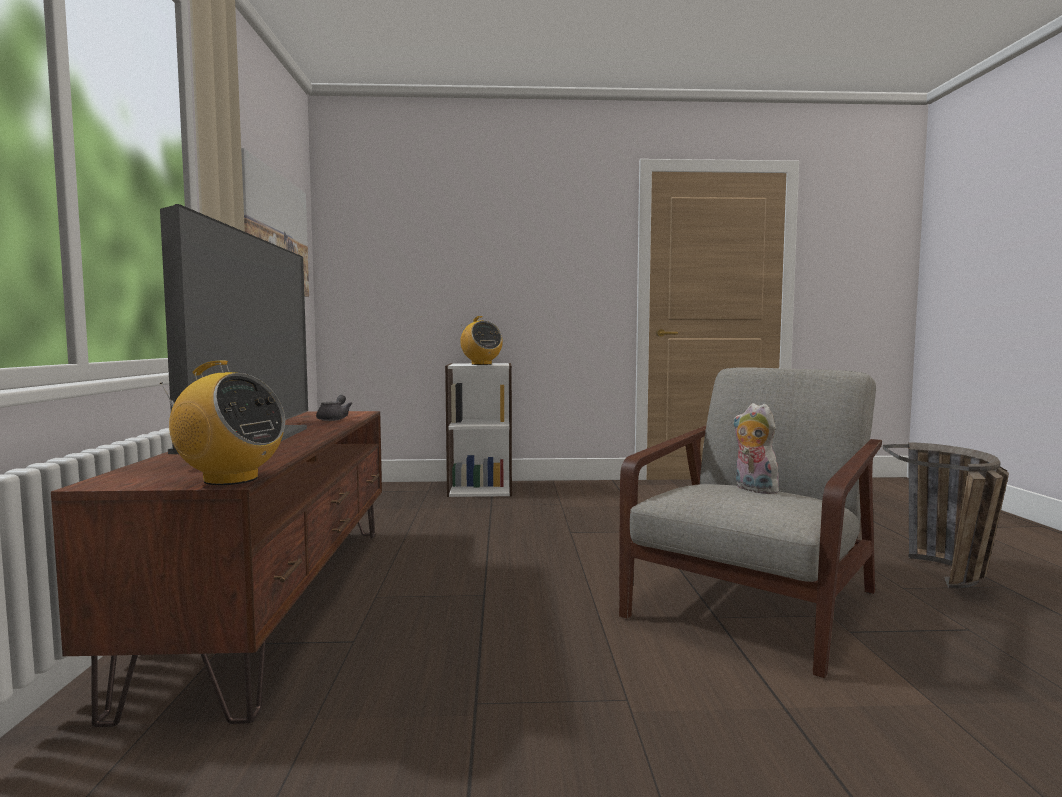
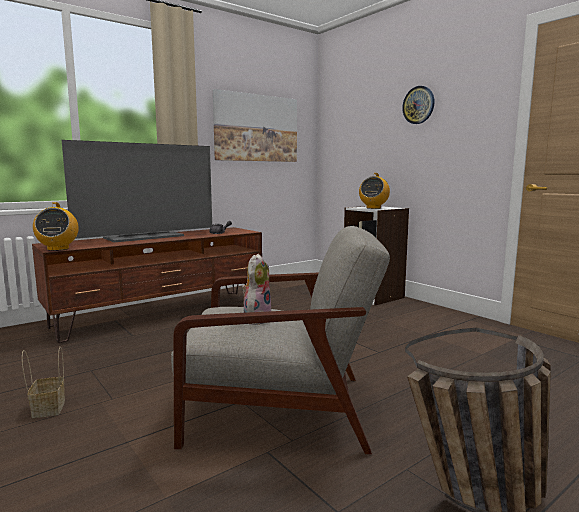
camera: 55 degrees right, 5 degrees up
(512, 232) = (418, 105): none -> wall clock
(608, 766) = (48, 408): none -> basket

